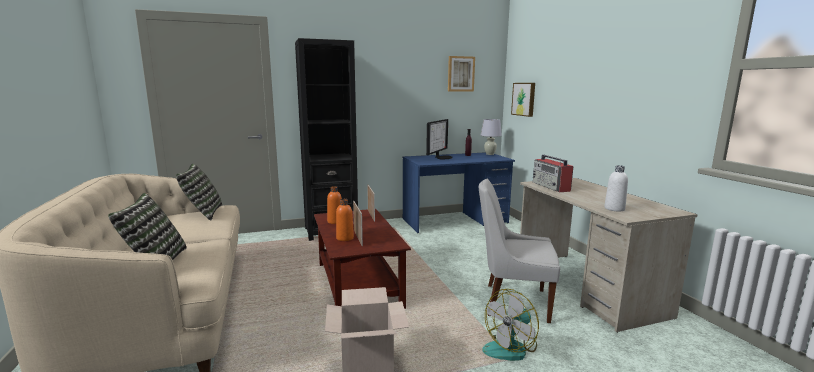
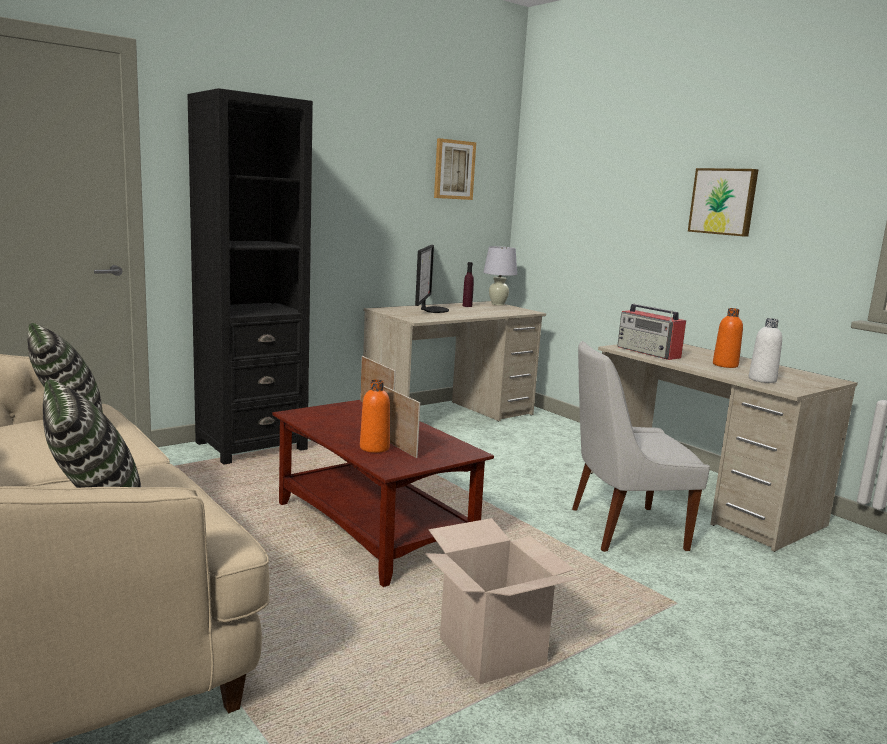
camera: 20 degrees left, 0 degrees up
(335, 221) = (326, 422): orange bottle -> orange bottle (725, 365)
(455, 221) = (450, 416): blue desk -> beige desk
(511, 347) = (663, 589): fan -> none
(524, 99) = (555, 216): picture -> picture (723, 201)

